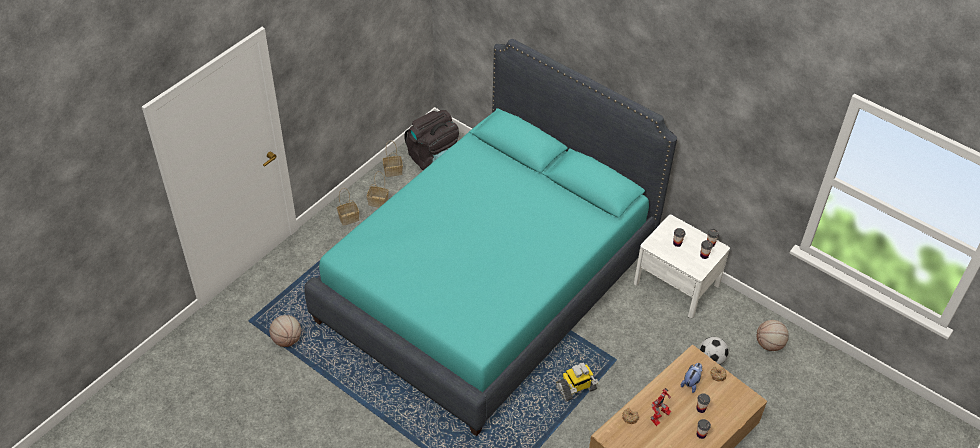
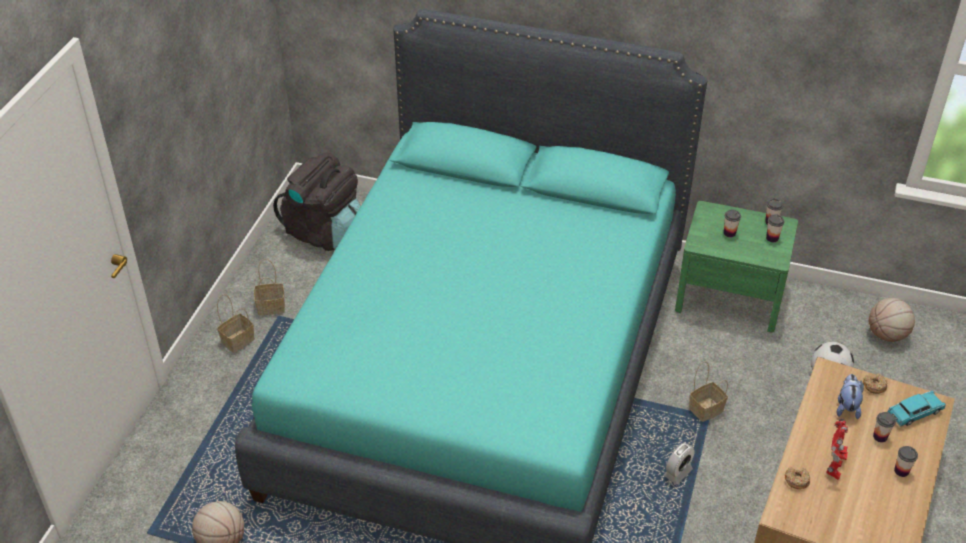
camera: 20 degrees left, 5 degrees down
(393, 170) = (273, 260): basket -> basket (706, 409)
(576, 389) = (678, 472): toy robot -> alarm clock
(676, 284) = (730, 296): white nightstand -> green nightstand
(733, 401) = (914, 413): none -> turquoise toy car

